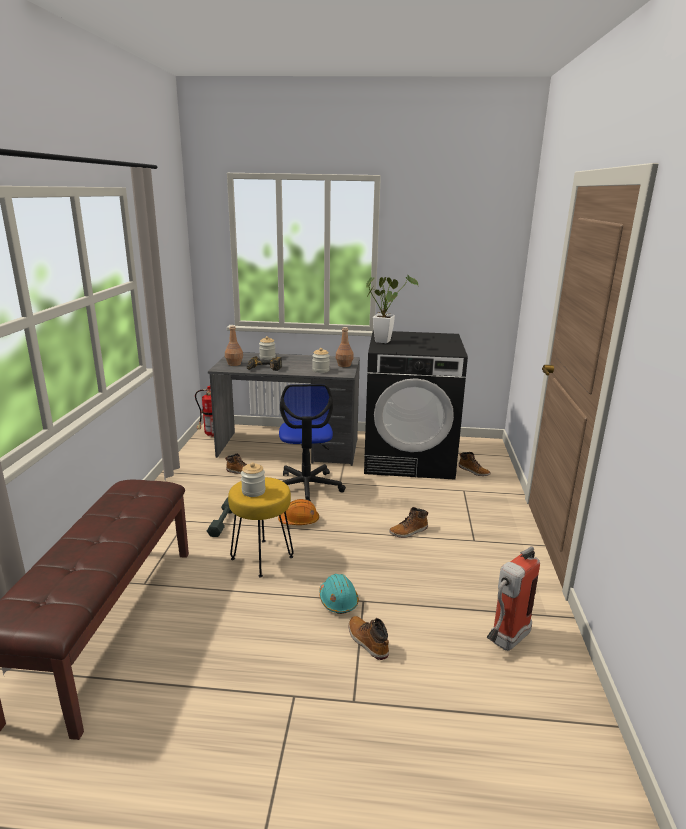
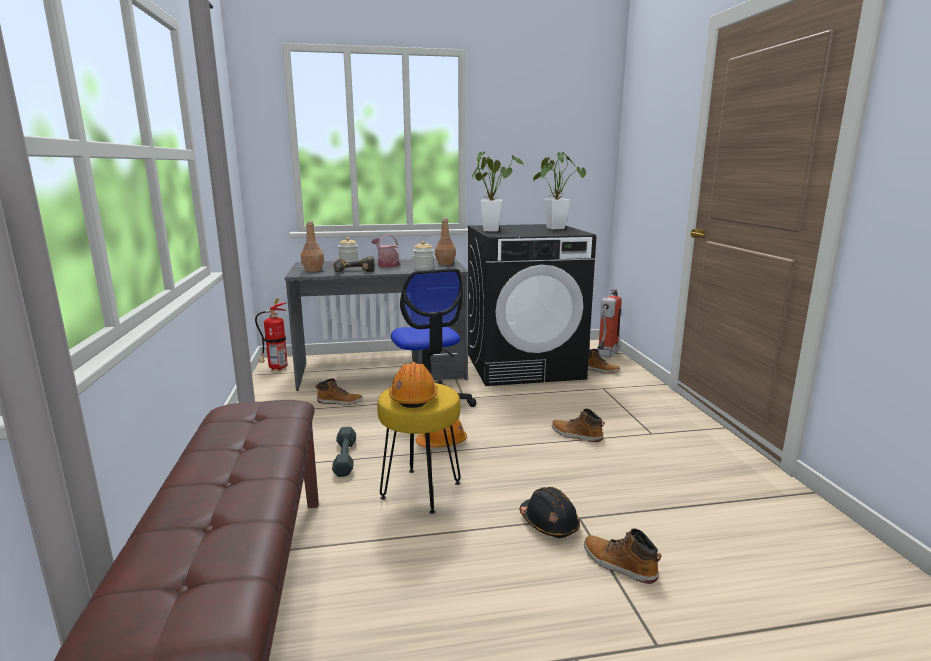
camera: 15 degrees left, 5 degrees down
(253, 491) = (413, 397): jar -> orange hard hat
(295, 362) = (386, 265): none -> watering can
(338, 600) = (549, 523): turquoise hard hat -> black hard hat
(409, 531) = (576, 435): boot -> boot turned 75 degrees clockwise
(442, 341) = (553, 228): none -> potted plant
(504, 642) = (769, 532): fire extinguisher -> fire extinguisher (605, 356)

